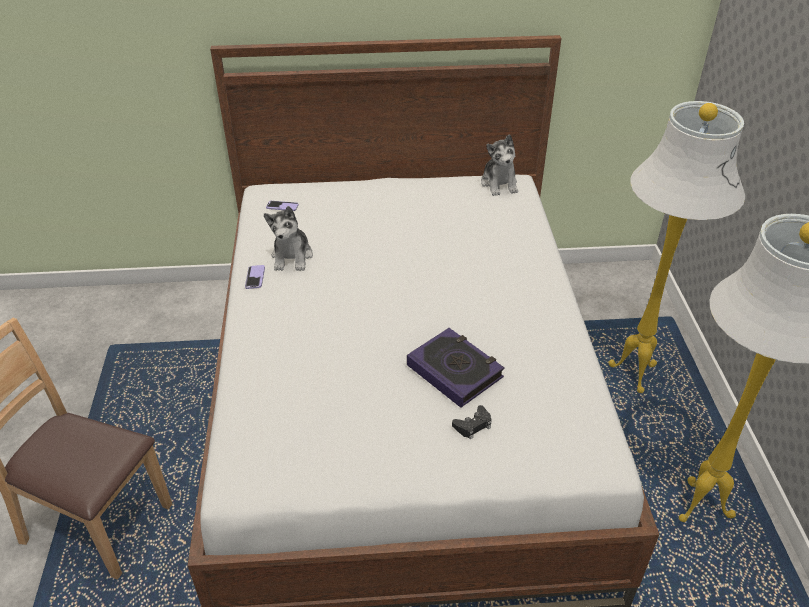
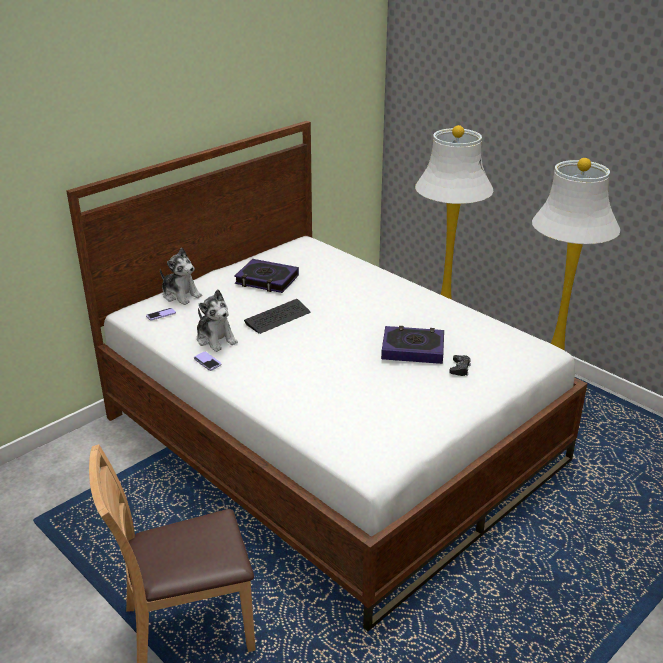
camera: 40 degrees left, 10 degrees down
(374, 260) = (277, 317): none -> keyboard
(419, 212) = (267, 280): none -> book
(499, 183) = (296, 246): plush toy -> plush toy (181, 295)

